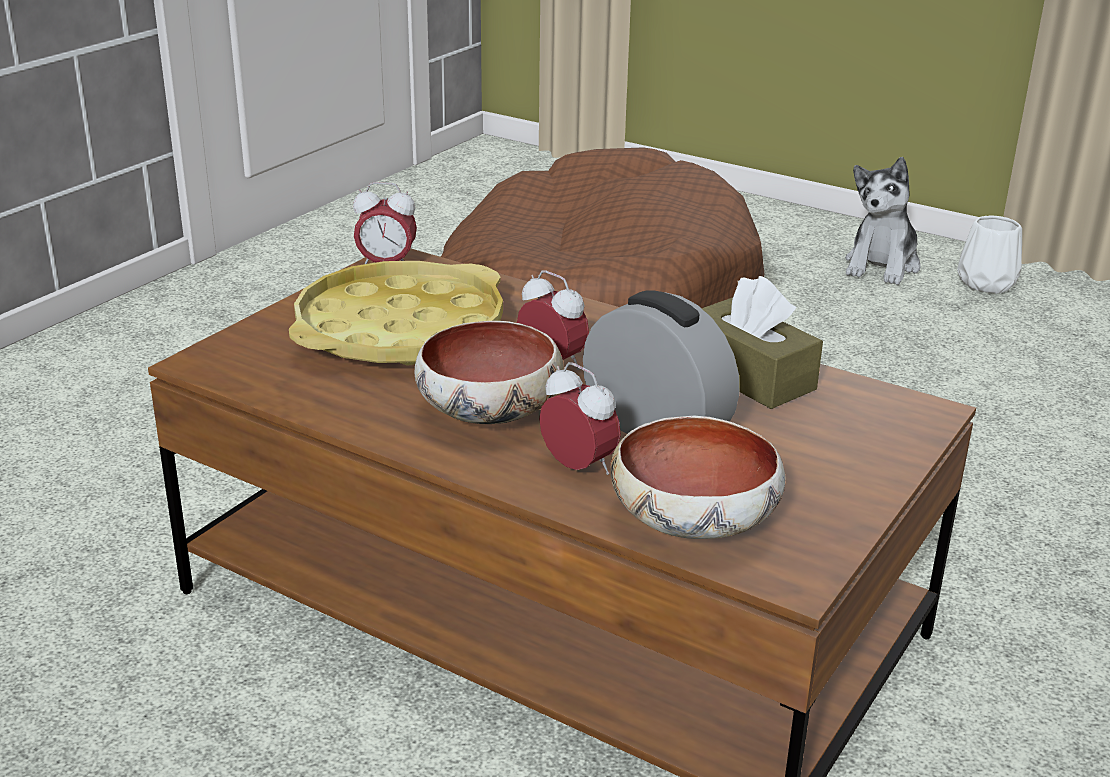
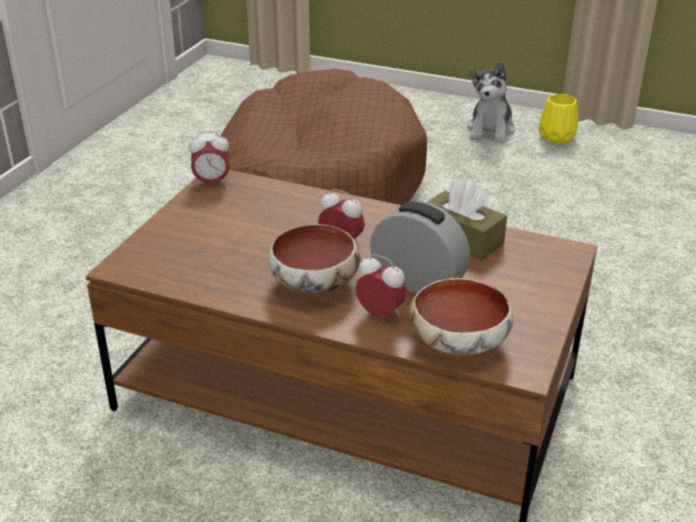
camera: 10 degrees left, 5 degrees up
(399, 330) = (238, 230): yellow tray -> none
(988, 284) = (557, 137): white vase -> yellow vase

